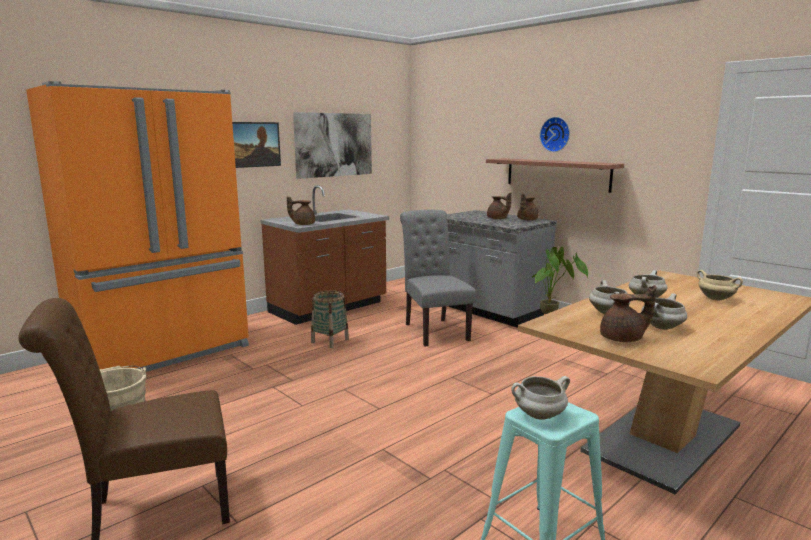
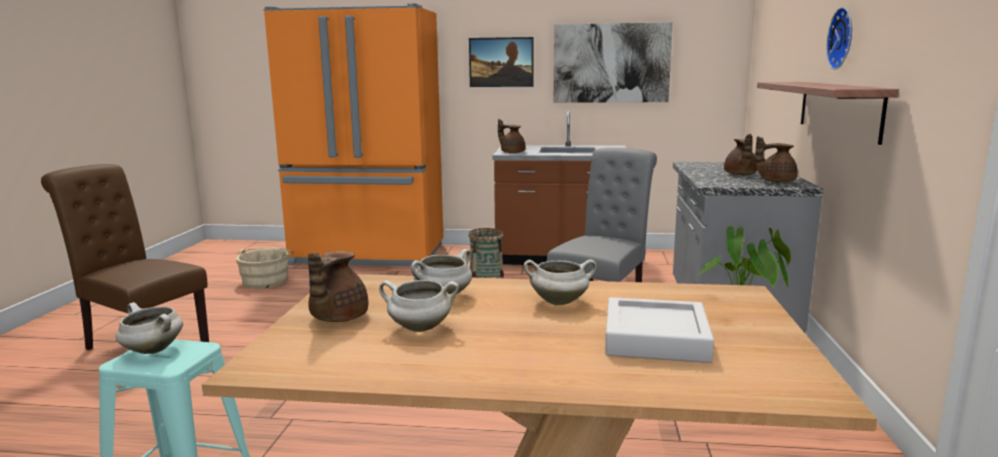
camera: 50 degrees right, 0 degrees up
(623, 339) = (337, 318): brown teapot -> brown teapot turned 60 degrees clockwise
(716, 299) = (655, 338): beige cooking pot -> grey tray

